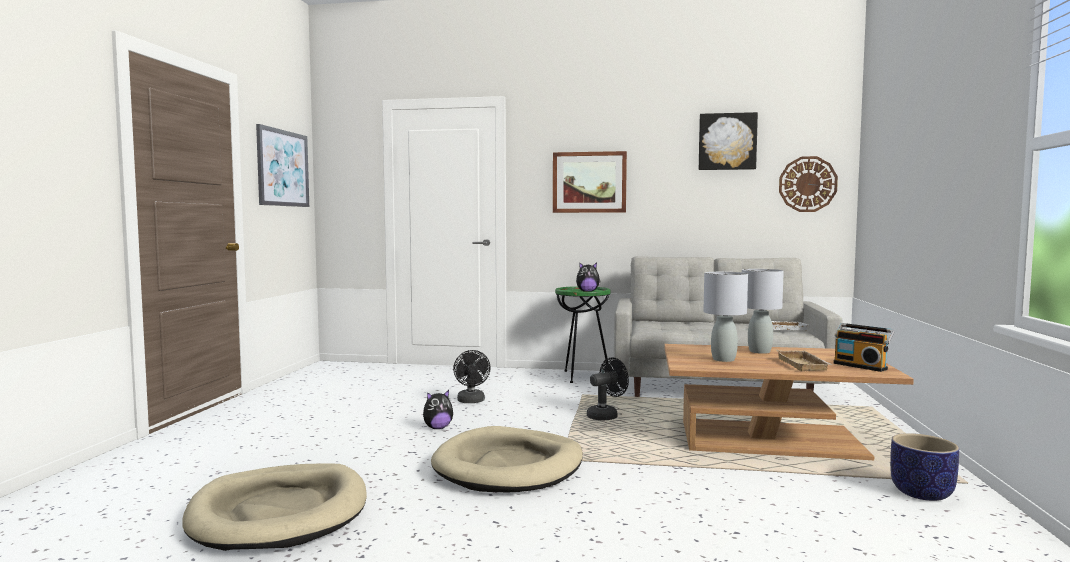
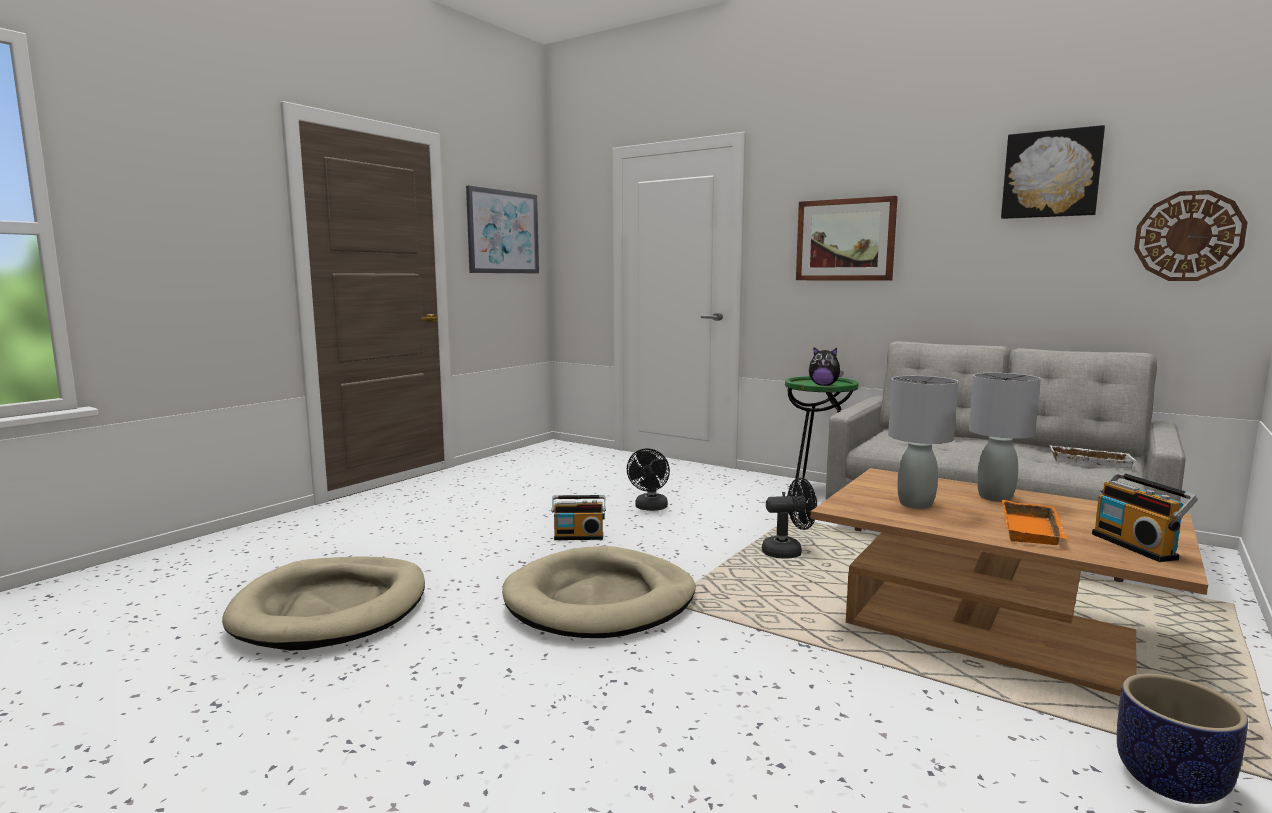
camera: 25 degrees right, 5 degrees up
(437, 428) = (579, 536): plush toy -> radio
(804, 365) = (1034, 531): beige tray -> orange tray

